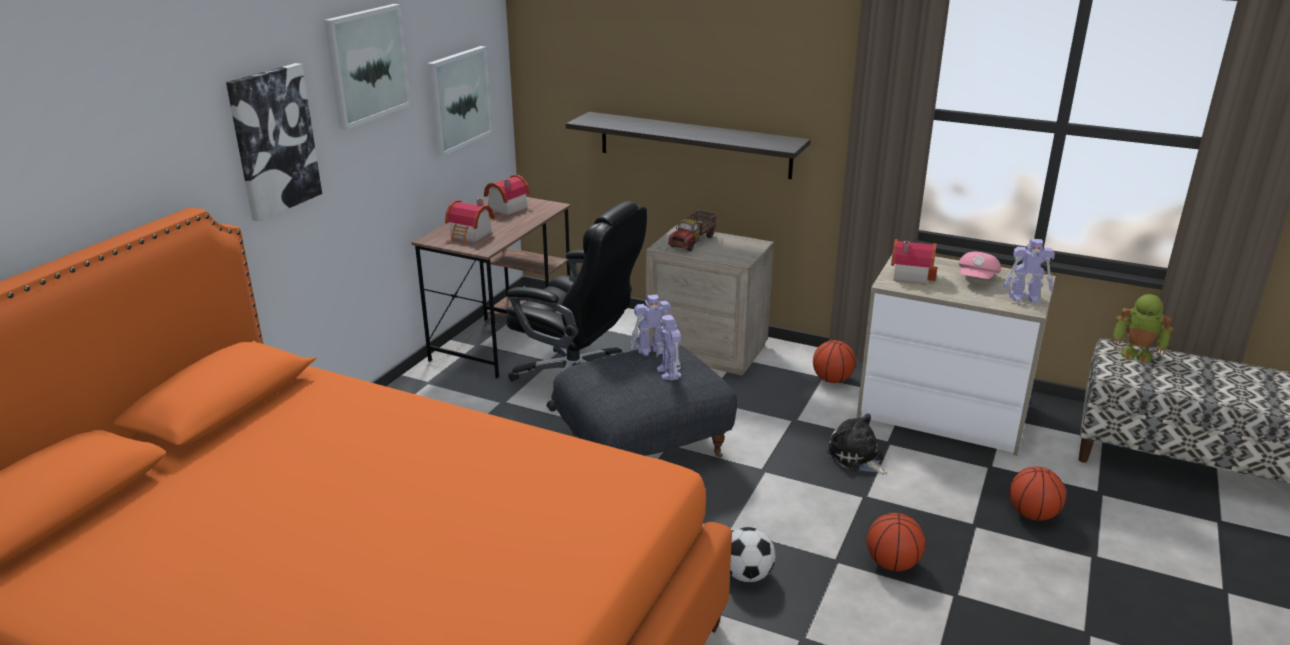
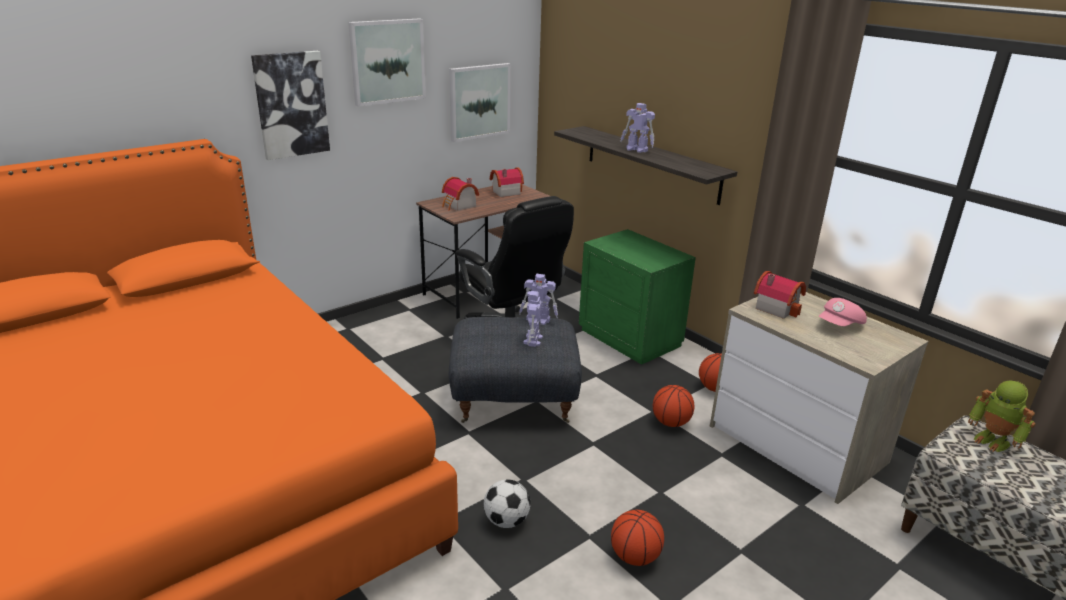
camera: 25 degrees right, 0 degrees up
(693, 241) = (628, 243): toy truck -> none
(708, 349) = (631, 337): beige nightstand -> green nightstand
(857, 458) = (681, 458): plush toy -> none
(1025, 298) = (872, 352): toy robot -> toy robot (637, 150)
(1032, 515) = (807, 562): basketball -> basketball (670, 422)

